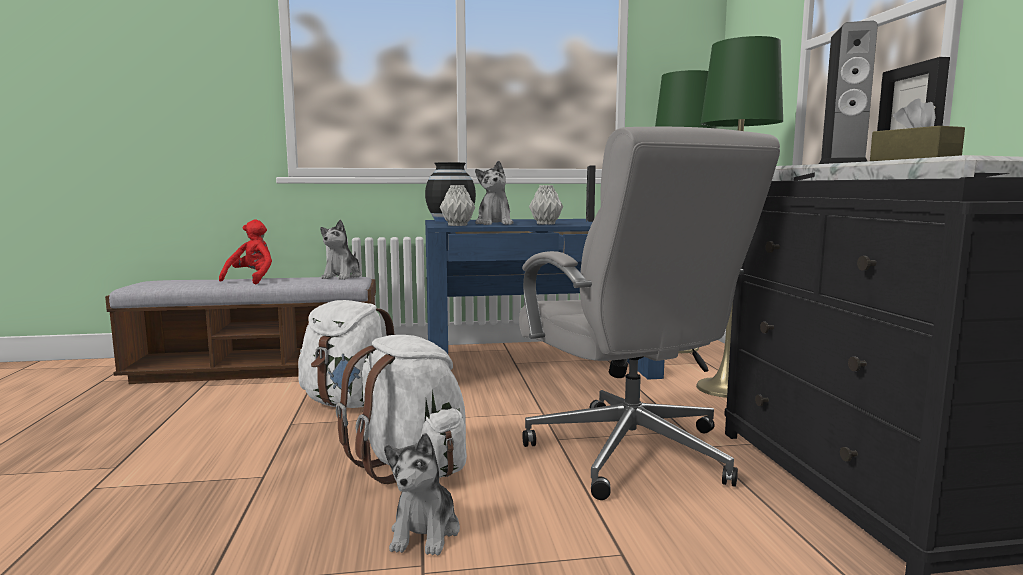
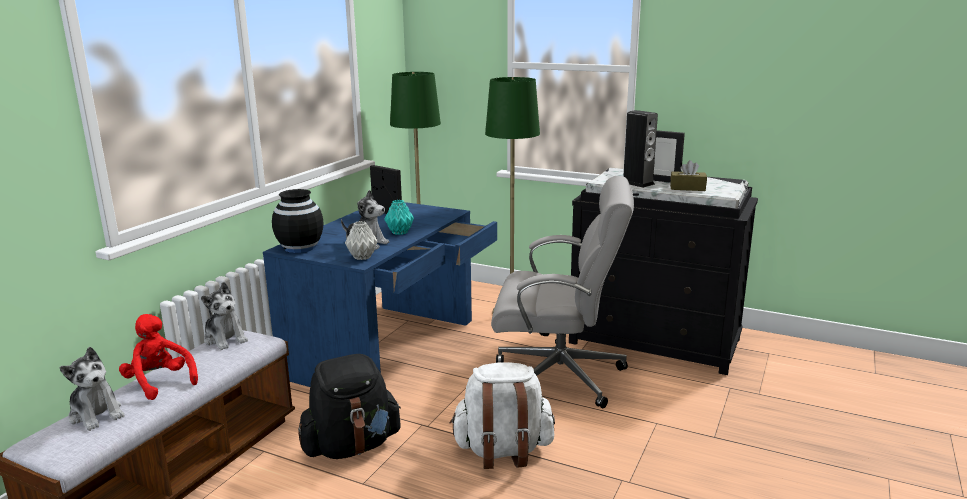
camera: 55 degrees left, 10 degrees up
(349, 403) = (352, 446): white backpack -> black backpack
(425, 532) = (590, 470): plush toy -> plush toy (96, 414)
(545, 224) = (399, 232): grey vase -> turquoise vase

